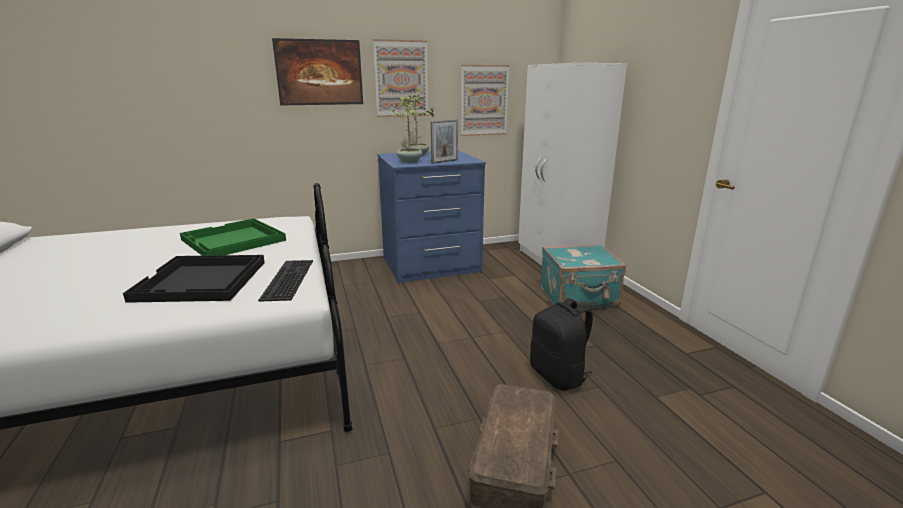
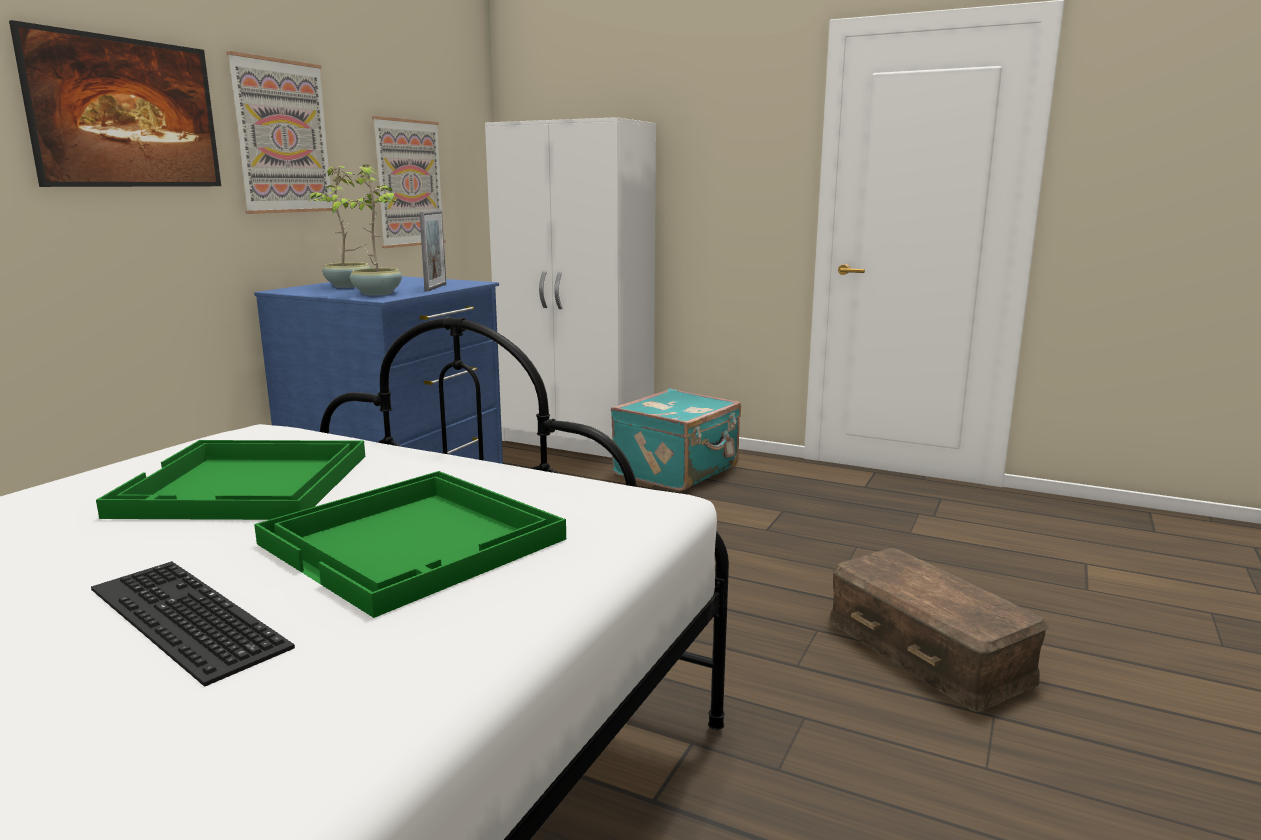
camera: 45 degrees left, 5 degrees down
(202, 281) = (416, 541): black tray -> green tray
(286, 279) = (554, 491): keyboard -> keyboard (179, 618)
(558, 376) = (807, 554): black backpack -> none

